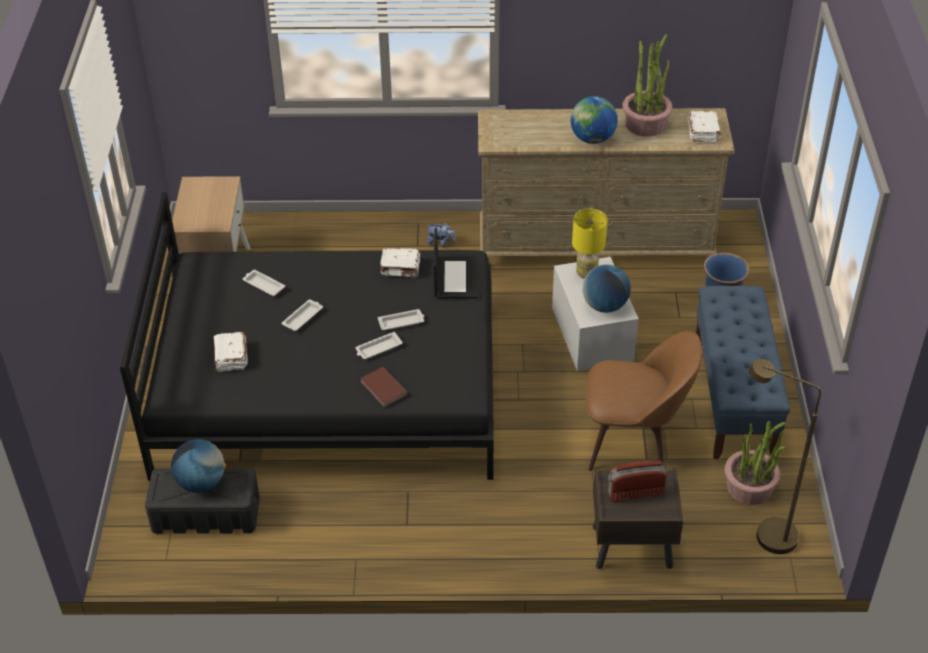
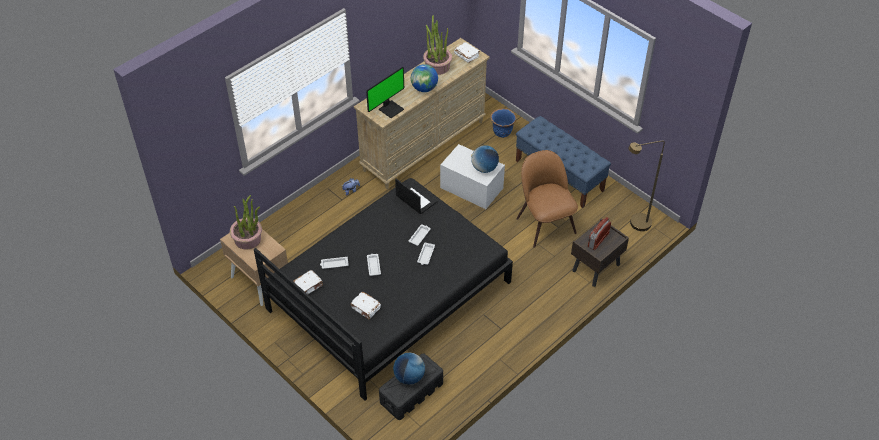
camera: 45 degrees left, 5 degrees up
(383, 389) = (452, 271): brown book -> none
(401, 268) = (386, 211): white book -> white book (308, 286)
(517, 137) = (390, 109): none -> monitor
(586, 273) = (458, 159): yellow table lamp -> none
(633, 442) = (545, 223): brown chair -> brown chair turned 75 degrees counterclockwise
(749, 487) = (608, 210): potted plant -> potted plant (248, 239)

